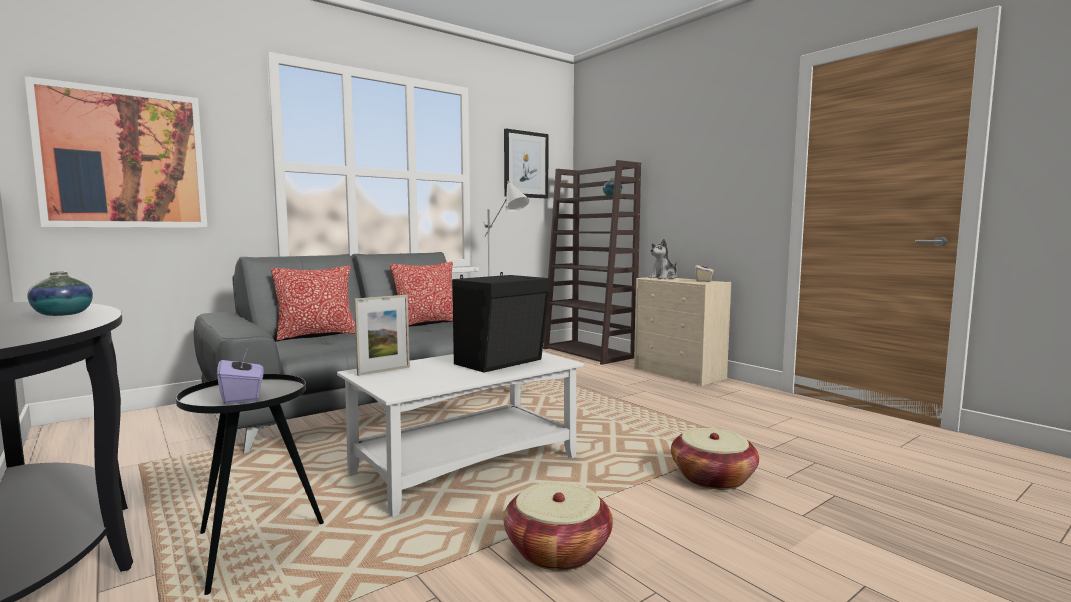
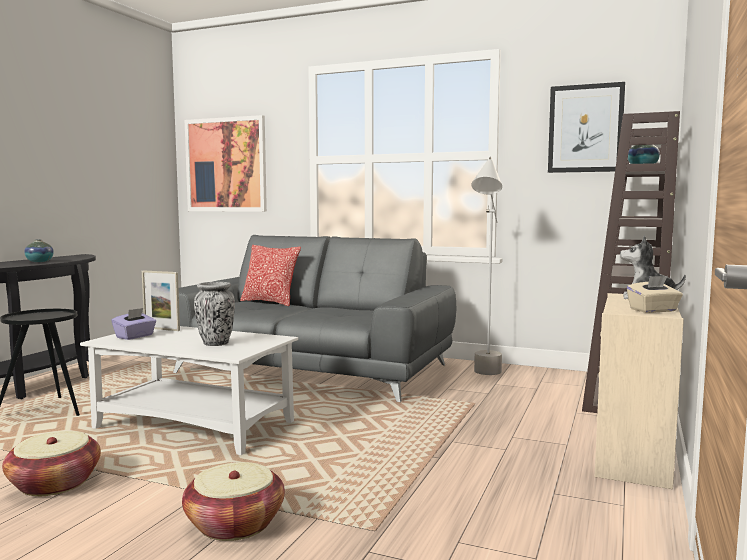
camera: 60 degrees right, 0 degrees up
(242, 396) = (32, 318): purple tissue box -> purple tissue box (135, 336)
(427, 323) = (362, 309): pillow -> none
(502, 362) = (216, 343): black speaker -> vase

